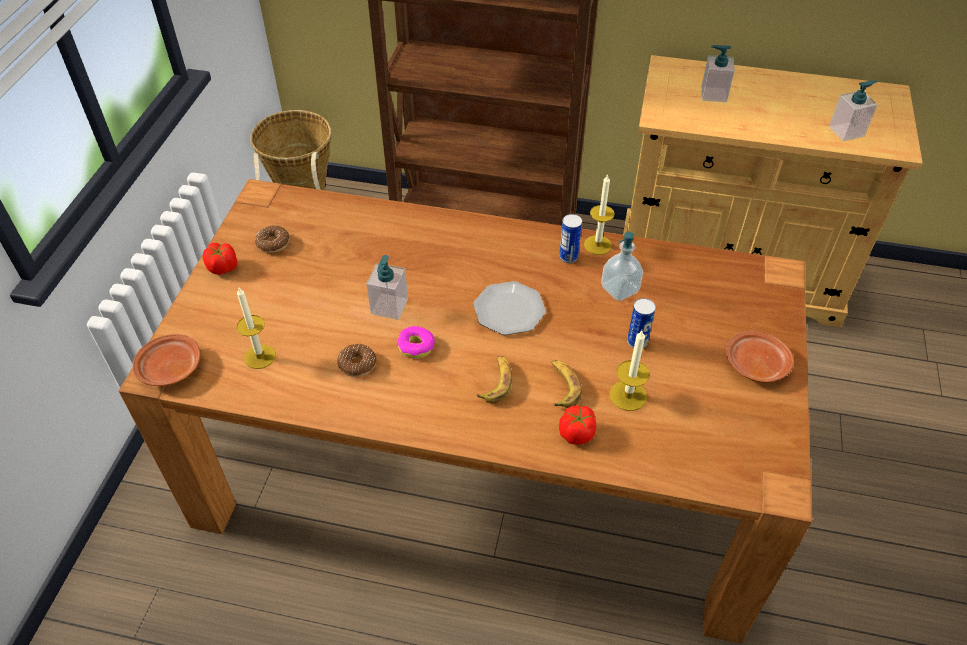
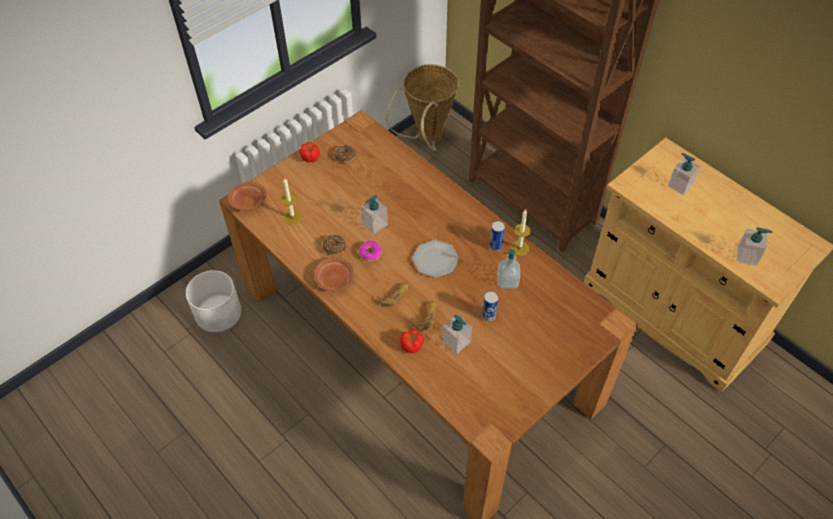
camera: 35 degrees right, 5 degrees up
(170, 585) = (218, 313): none -> white planter
(628, 395) = (456, 342): candle -> soap dispenser
(755, 364) = (544, 366): brown plate -> brown plate (334, 278)

